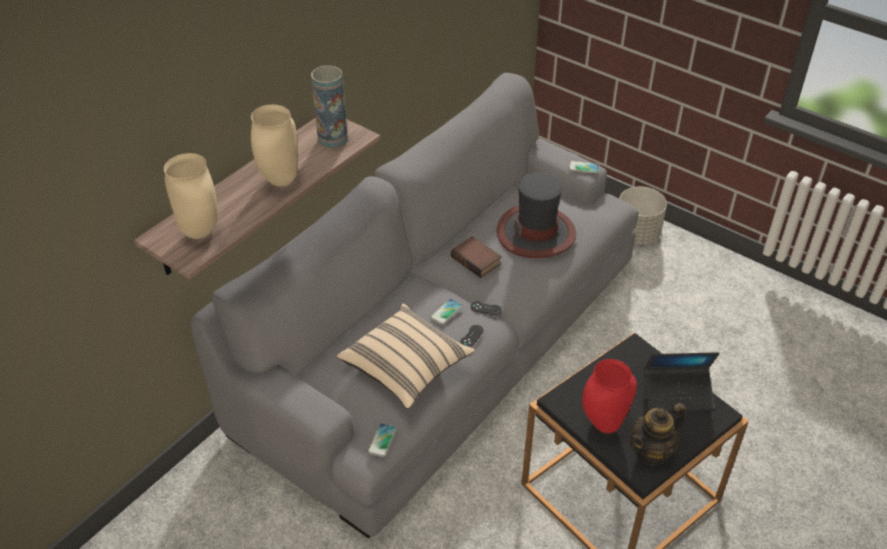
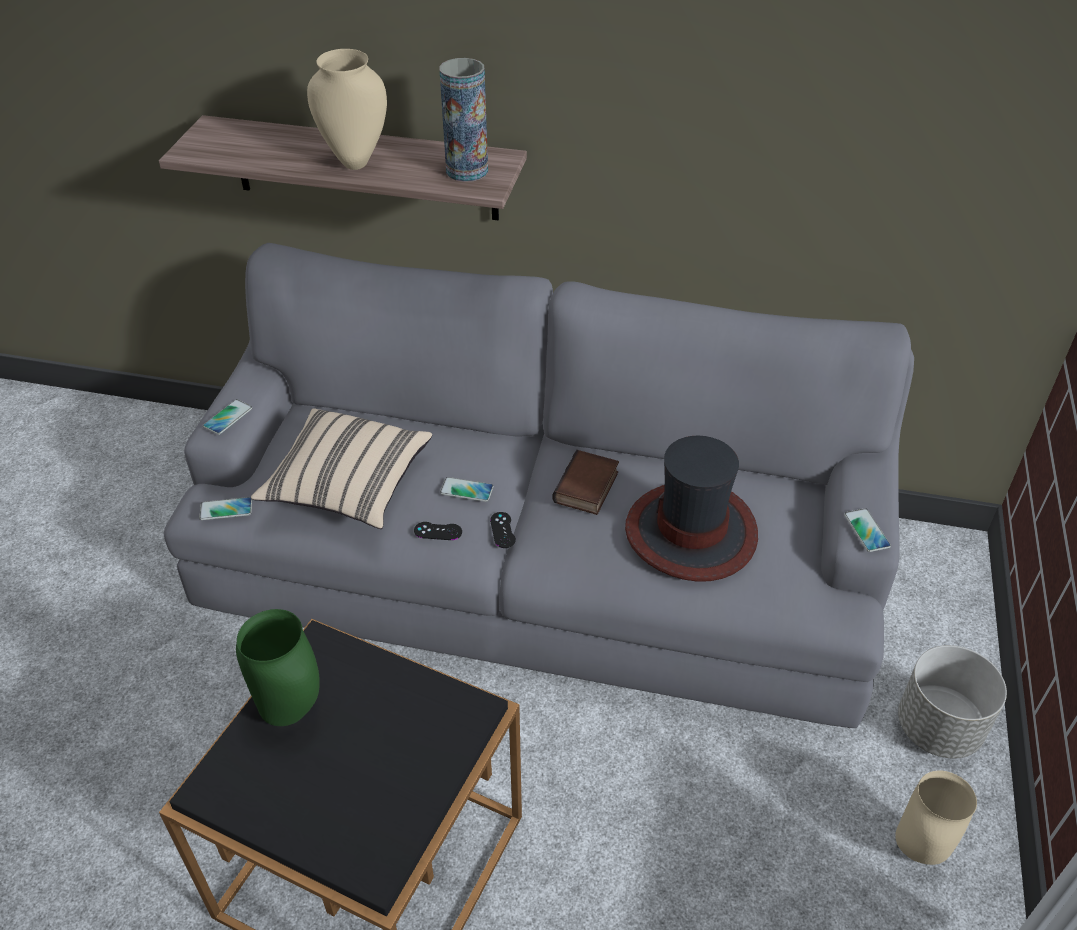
camera: 65 degrees right, 0 degrees up
(201, 231) = (234, 145): beige vase -> beige vase (919, 851)
(311, 404) = (228, 418): none -> phone
(603, 423) = (293, 710): red vase -> green vase
(652, 451) = (257, 790): teapot -> none
(677, 394) = (394, 795): laptop -> none

